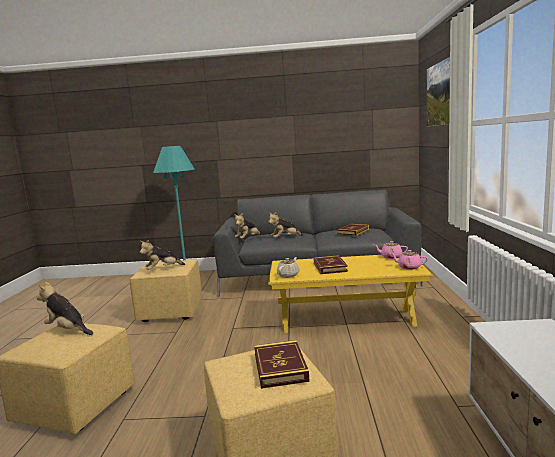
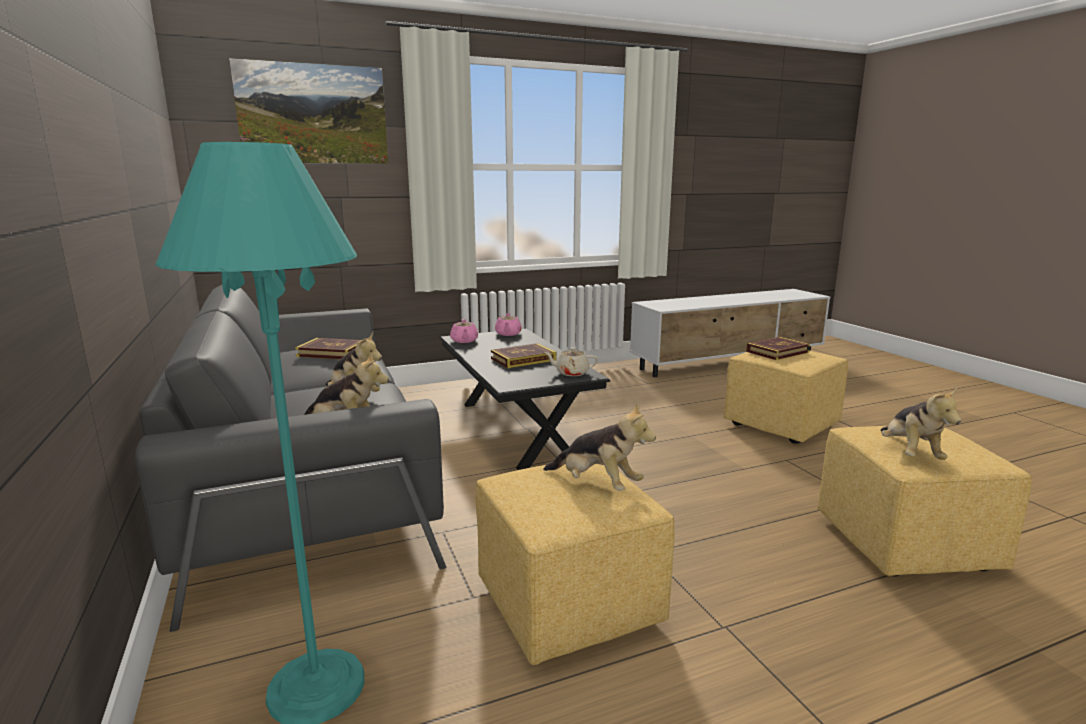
camera: 115 degrees left, 5 degrees up
(347, 320) = (515, 429): yellow coffee table -> black coffee table

